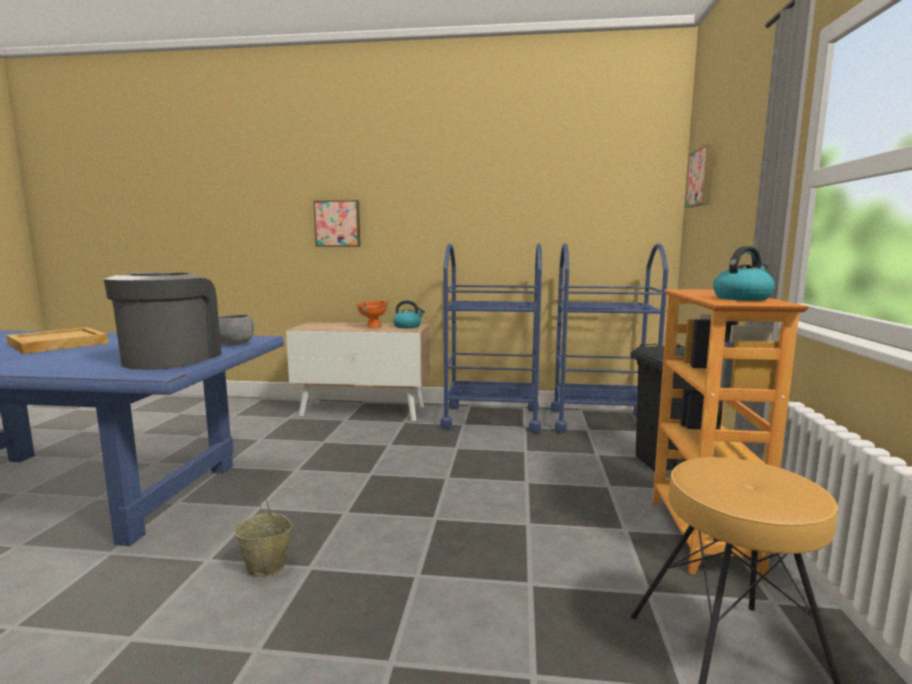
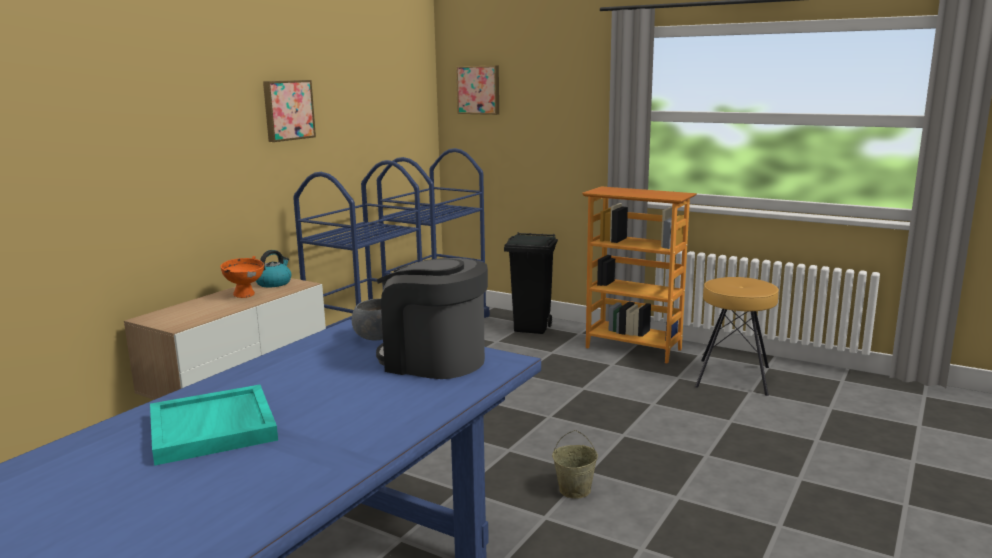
camera: 65 degrees left, 5 degrees up
(57, 344) = (214, 428): beige tray -> turquoise tray
(338, 223) = (144, 160): picture -> picture (287, 110)
(742, 298) = (654, 193): kettle -> none

